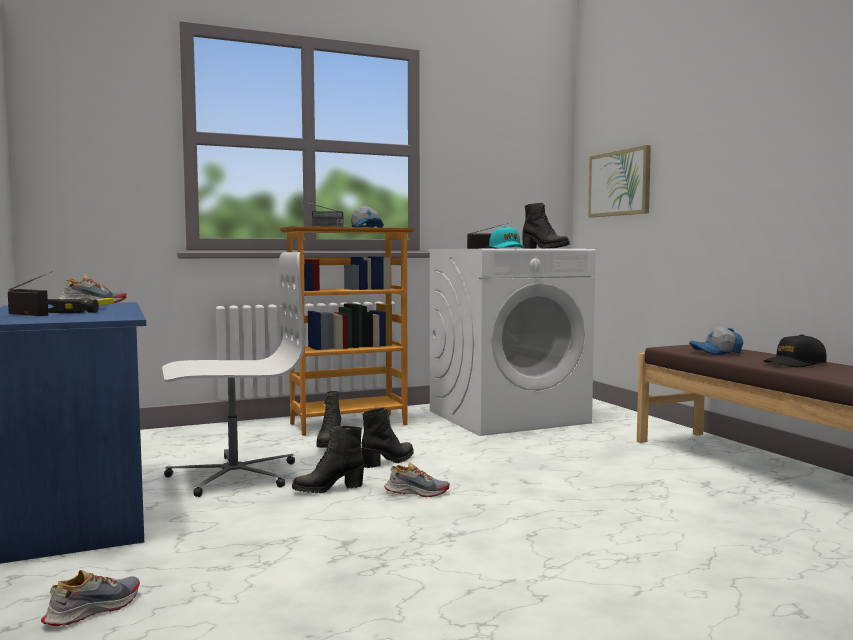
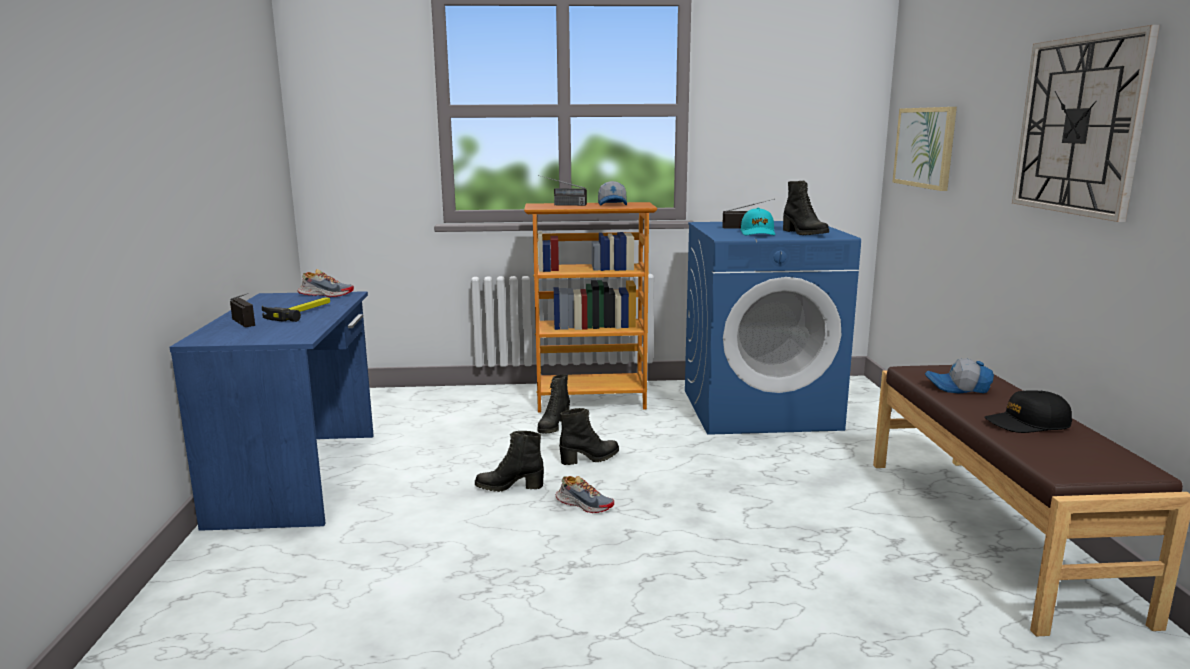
camera: 20 degrees right, 10 degrees up
(92, 610) = (244, 592): shoe -> none
(233, 475) = (442, 457): white office chair -> none
(508, 417) = (760, 409): white washing machine -> blue washing machine
(780, 137) = (1079, 125): none -> wall clock

